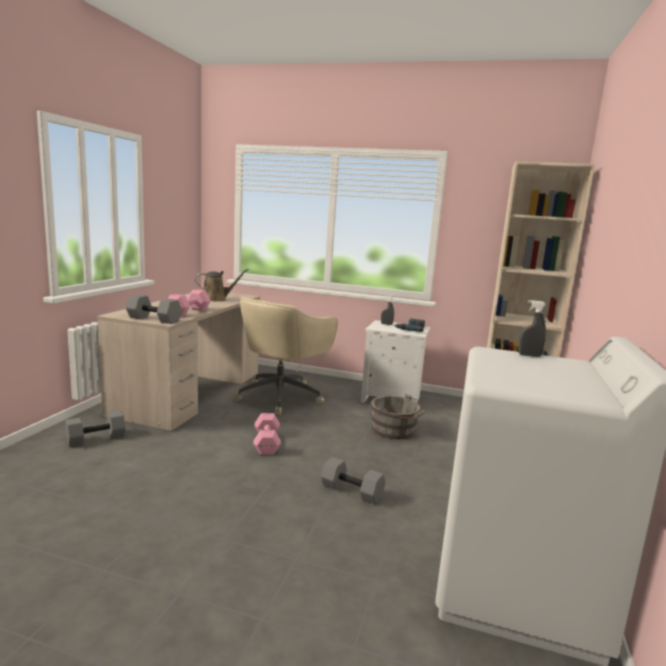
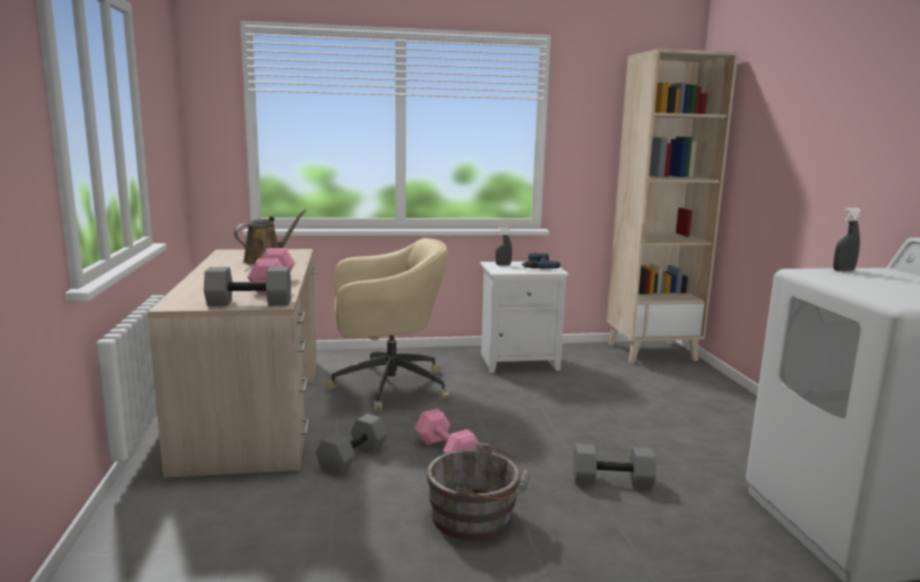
camera: 25 degrees left, 0 degrees up
(96, 438) = (198, 512): grey dumbbell -> grey dumbbell (352, 457)
(281, 396) = (386, 386): beige office chair -> beige office chair turned 105 degrees counterclockwise
(395, 431) = (568, 398): grey bucket -> grey bucket (477, 517)

